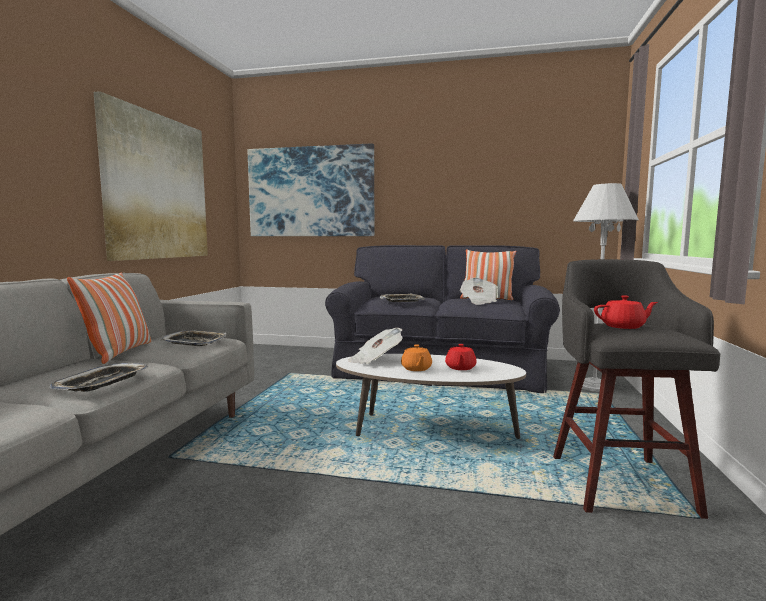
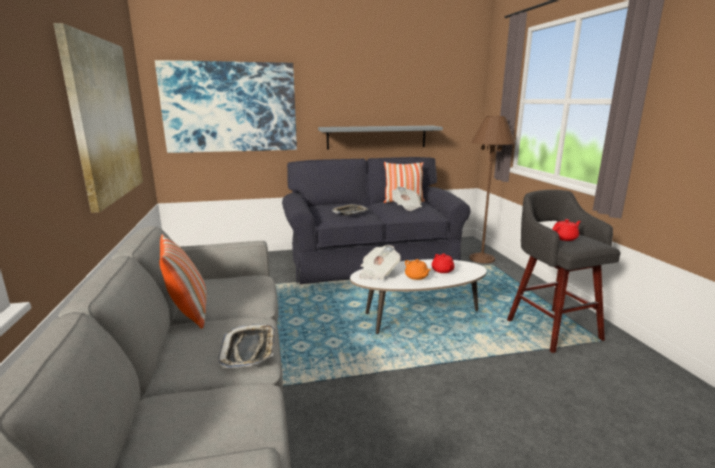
camera: 25 degrees left, 10 degrees up
(195, 342) = (237, 286): tray -> none
(468, 223) = (377, 137): none -> grey shelf
(594, 386) = (482, 258): white floor lamp -> brown floor lamp

